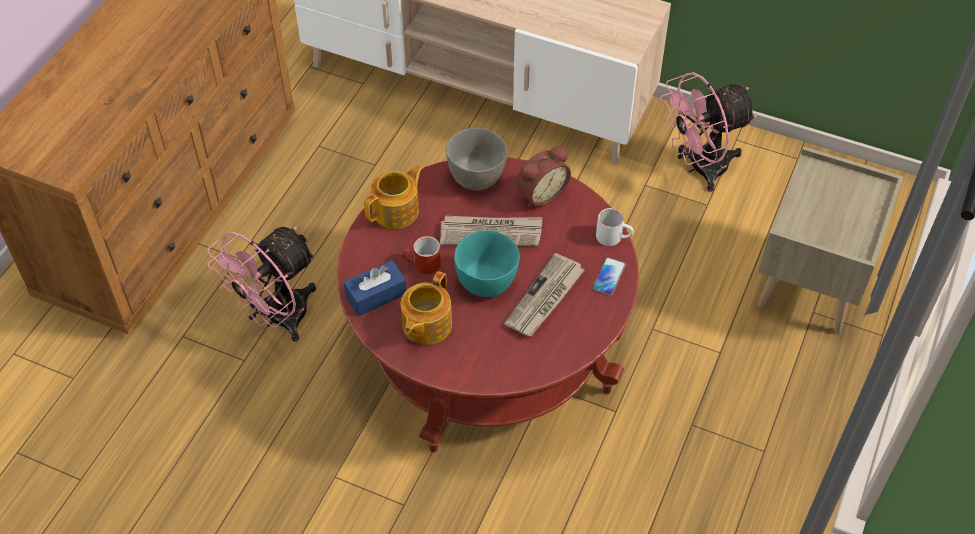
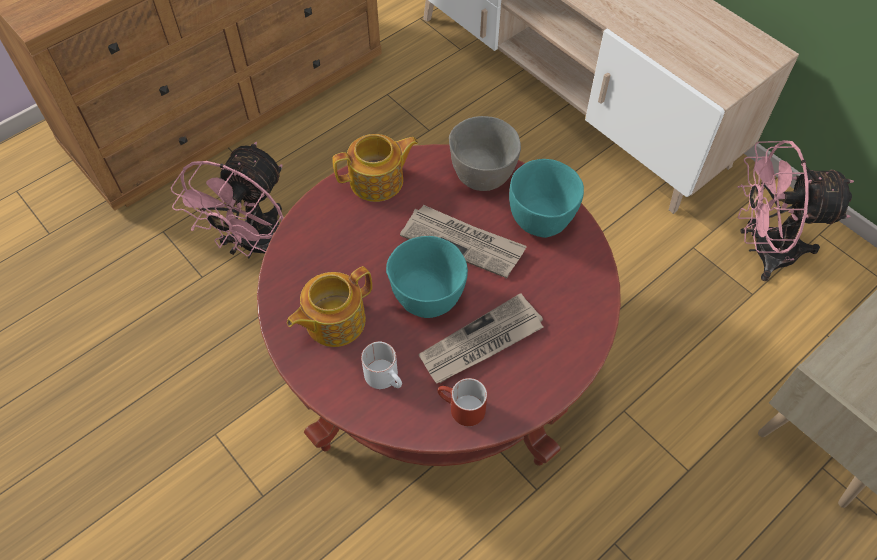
camera: 25 degrees right, 5 degrees up
(277, 319) = (255, 248): pink fan -> pink fan turned 45 degrees counterclockwise
(376, 295) = (302, 265): blue tissue box -> none
(422, 265) = (369, 251): red mug -> red mug (460, 409)
(540, 193) = (542, 217): alarm clock -> turquoise bowl
(608, 277) = (569, 346): phone -> none
(614, 237) = (600, 300): white mug -> white mug (386, 378)

